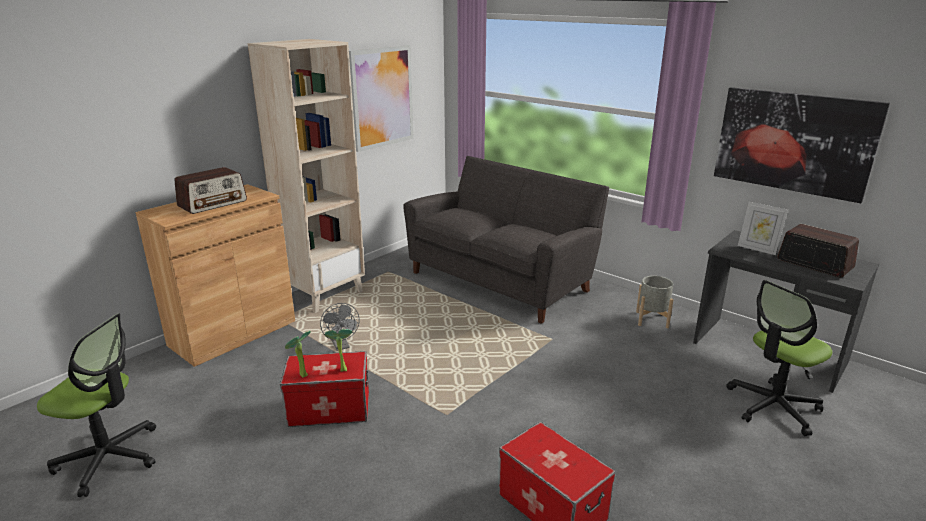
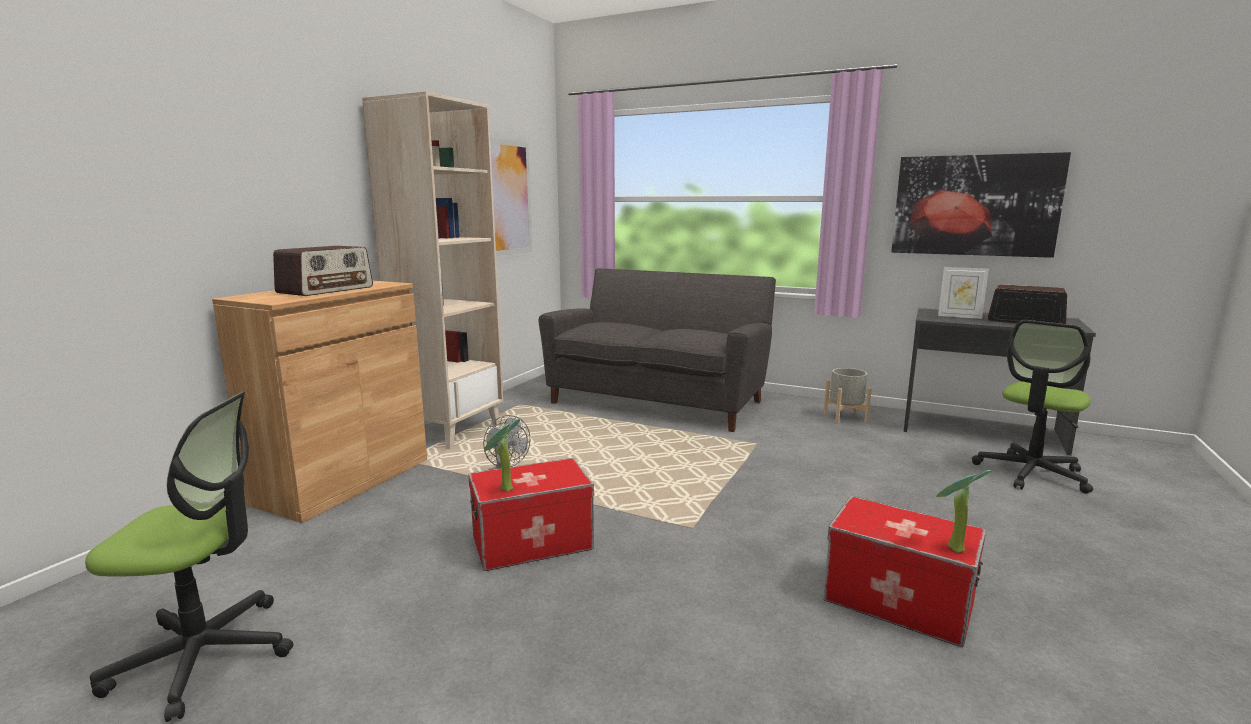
camera: 15 degrees left, 10 degrees down
(342, 369) = (556, 477): potted plant -> potted plant (951, 549)

